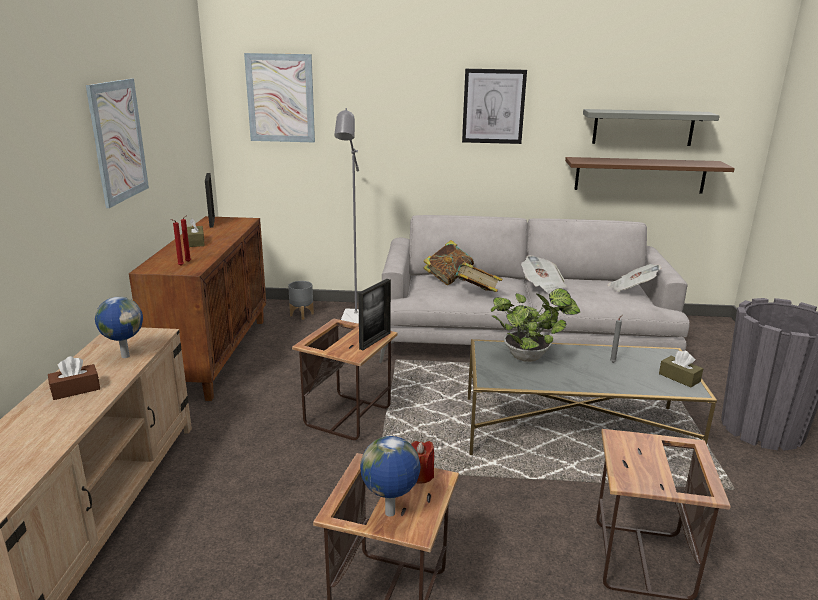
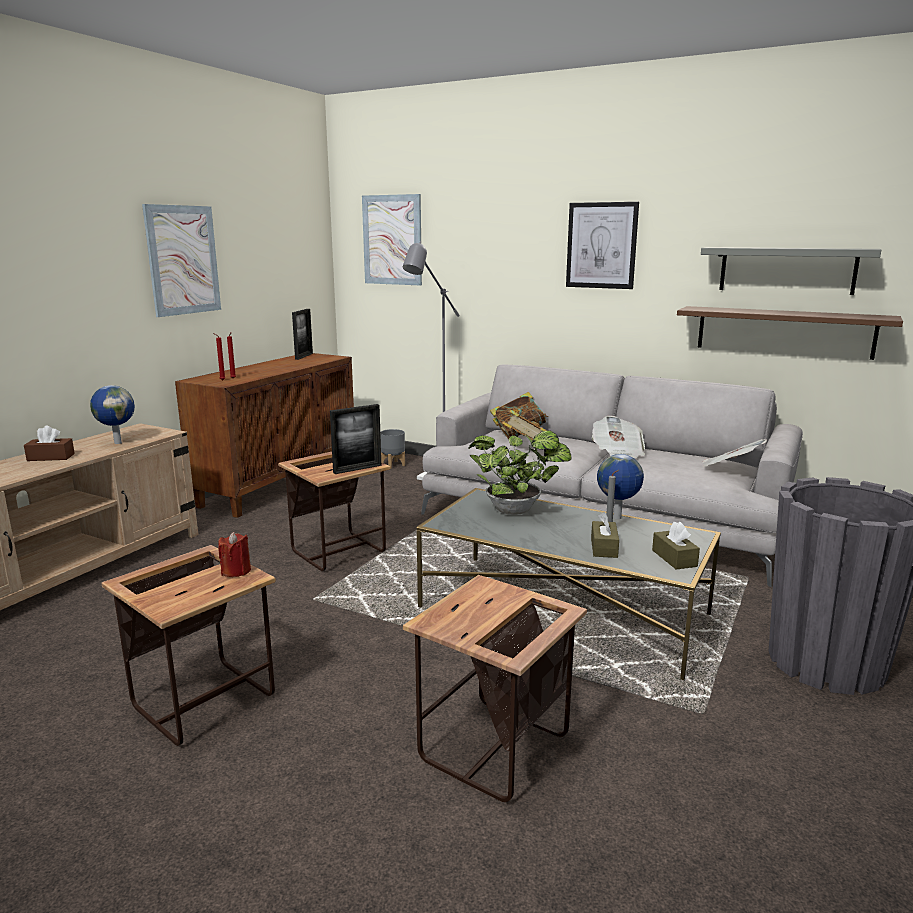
camera: 25 degrees right, 5 degrees down
(196, 242) = (264, 367): brown tissue box -> brown tissue box (604, 547)
(390, 514) = (167, 592): globe -> globe (617, 518)

